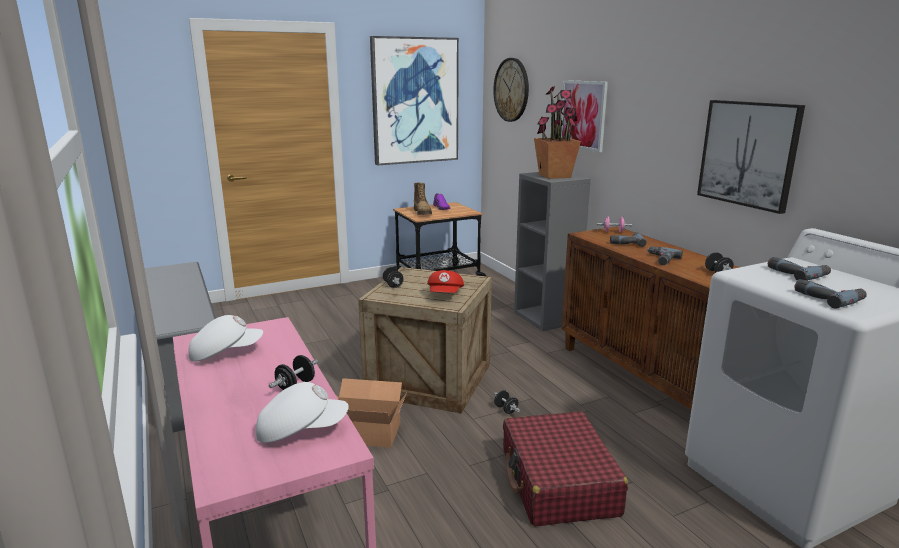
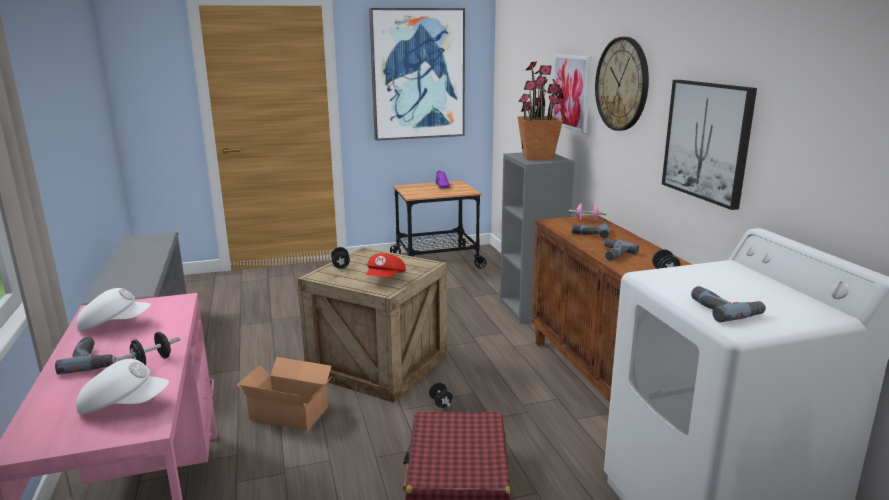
camera: 10 degrees right, 0 degrees up
(422, 213) = (419, 191): boot -> none
(511, 90) = (515, 63): wall clock -> wall clock (622, 84)
(796, 273) = (717, 279): power drill -> power drill (93, 360)

